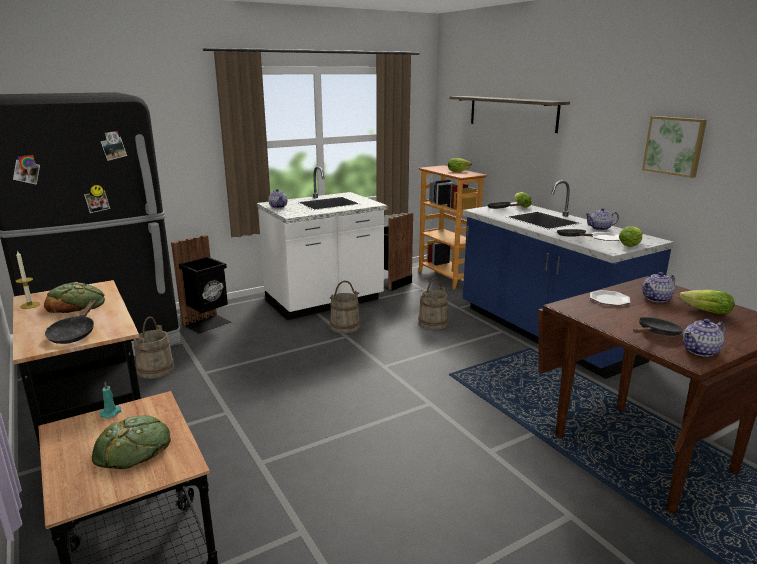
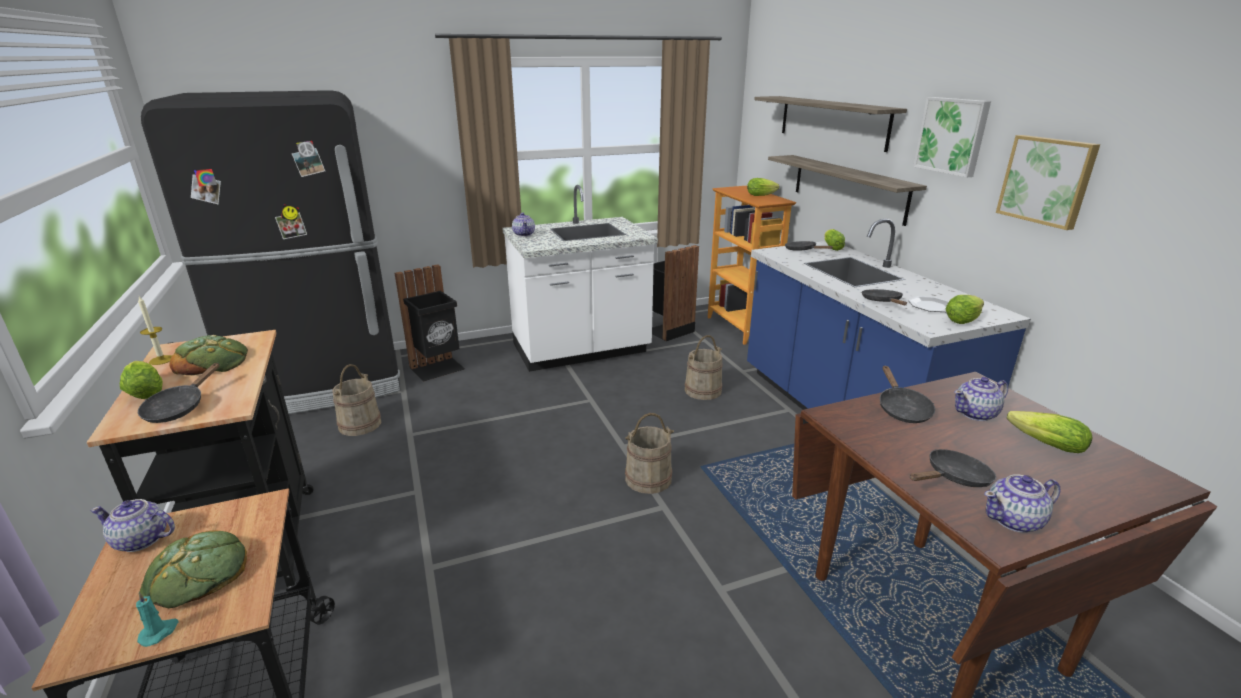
camera: 10 degrees right, 5 degrees up
(35, 325) = (146, 390): none -> lettuce
(111, 413) = (204, 514): turquoise candle -> turquoise candle (159, 632)
(345, 326) = (594, 386): beige bucket -> beige bucket (648, 478)
(528, 161) = (848, 187): none -> shelf
(600, 228) = (928, 290): teapot -> teapot (141, 540)
(605, 119) = (952, 136): none -> picture
(609, 299) = (902, 409): plate -> black frying pan

